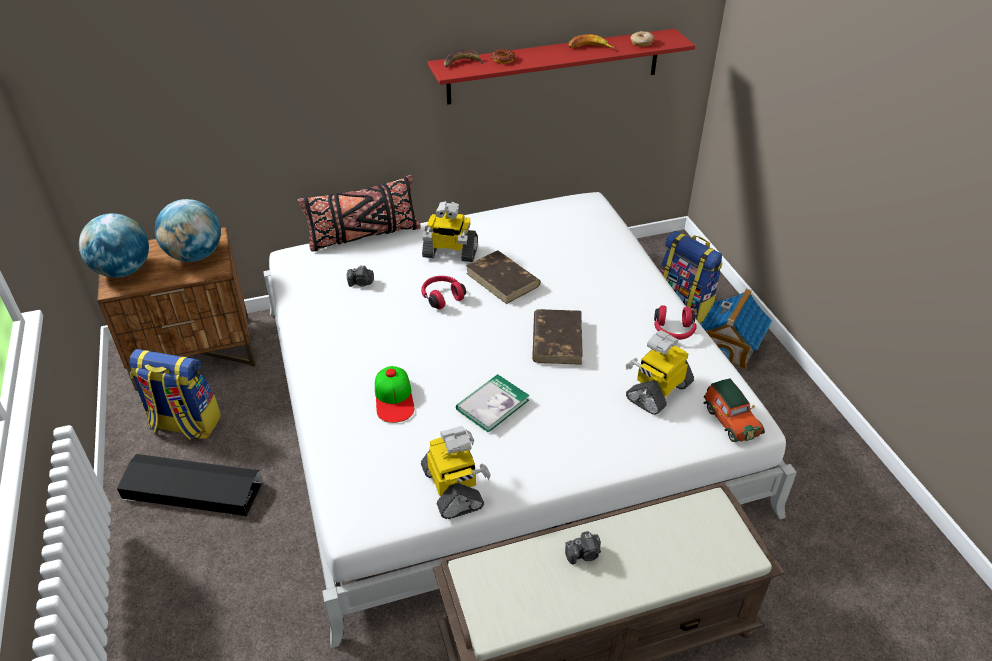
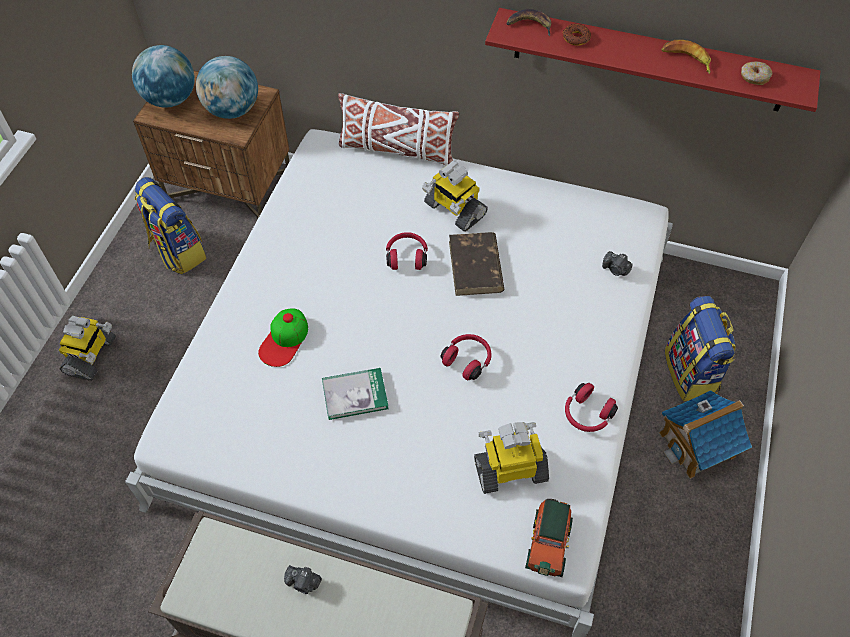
camera: 35 degrees right, 15 degrees up
(192, 490) = (143, 315): black storage box -> none
(361, 283) = (353, 203): camera -> camera (615, 269)
(363, 236) = (397, 150): black pillow -> white pillow
(454, 488) = (260, 455): toy robot -> toy robot (91, 356)
(557, 339) = (468, 360): brown book -> red headphones

